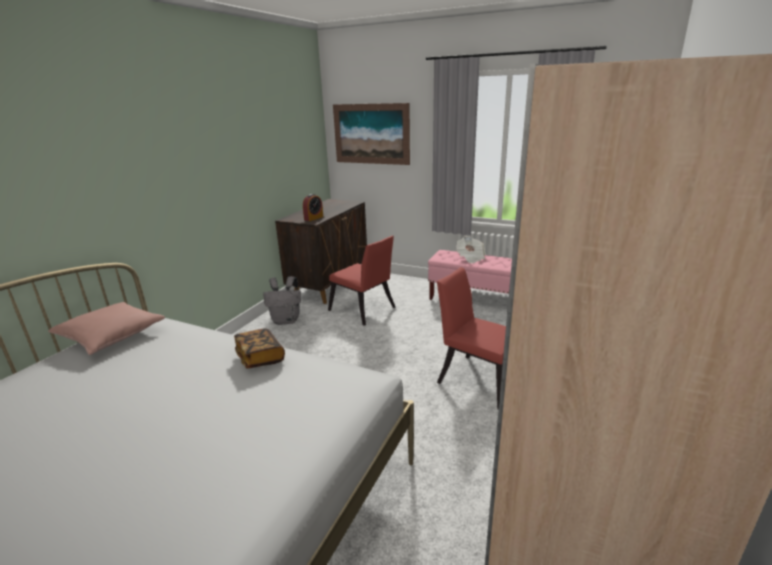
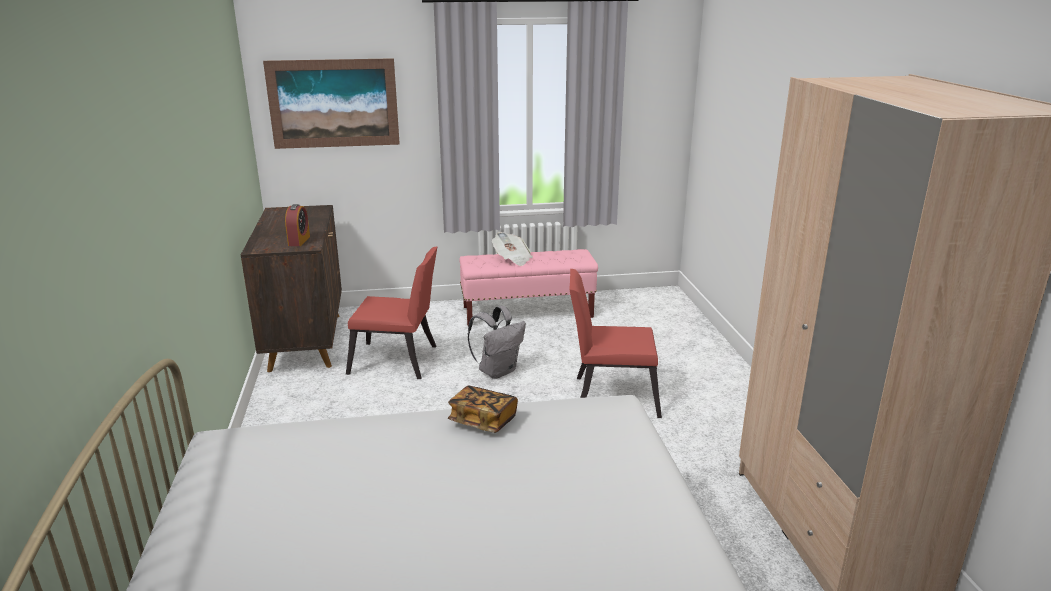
camera: 35 degrees left, 0 degrees up
(112, 336) = (230, 467): pink pillow -> none
(286, 320) = (300, 404): grey backpack -> grey backpack (498, 371)

